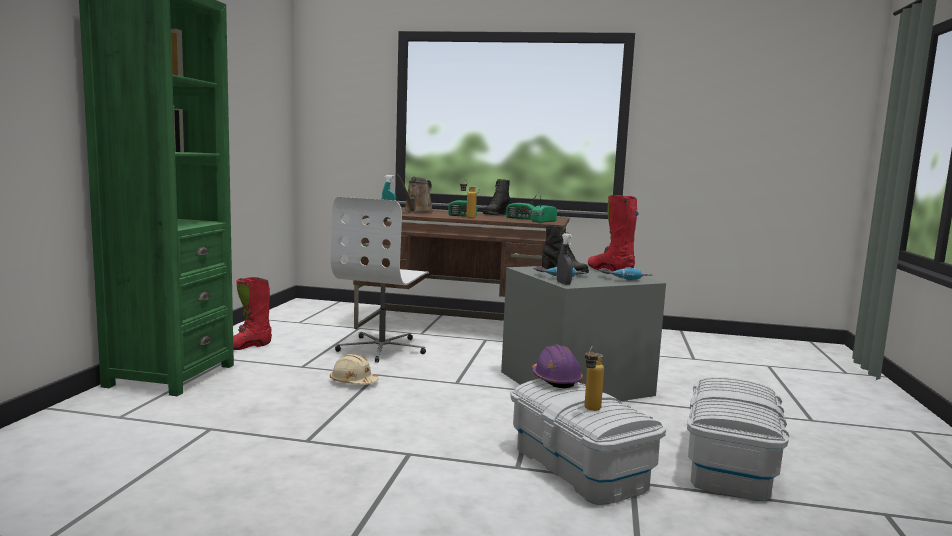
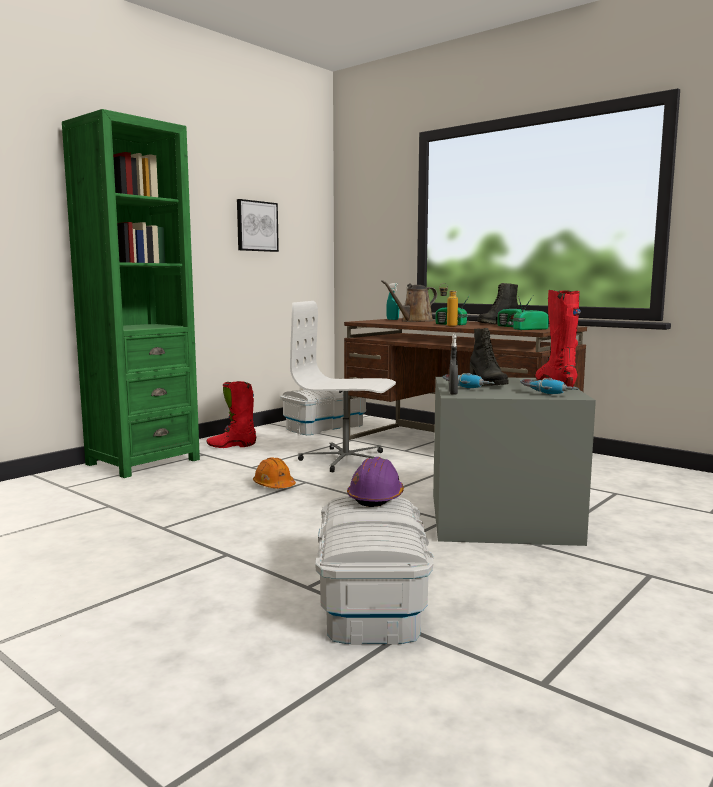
camera: 30 degrees right, 0 degrees up
(240, 109) = (256, 226): none -> picture
(353, 382) = (274, 486): beige hard hat -> orange hard hat
(382, 348) = (346, 460): white office chair -> white office chair turned 60 degrees clockwise
(590, 410) = (352, 531): bottle -> none
(730, 465) = (567, 640): white storage box -> white storage box (325, 427)

